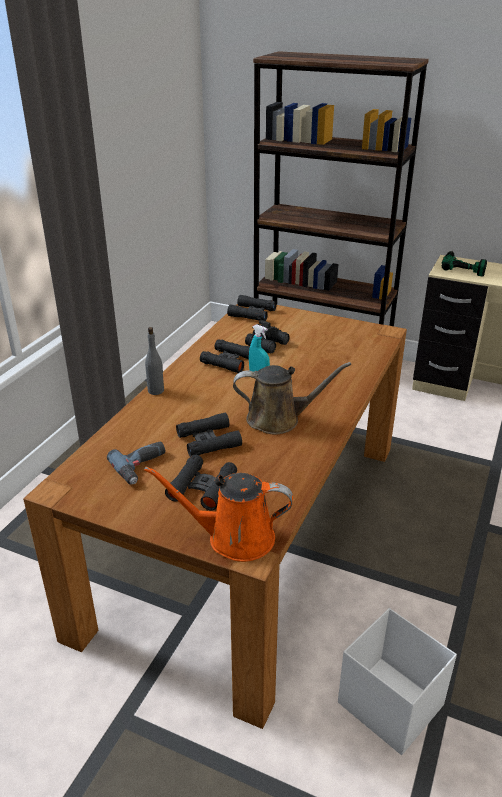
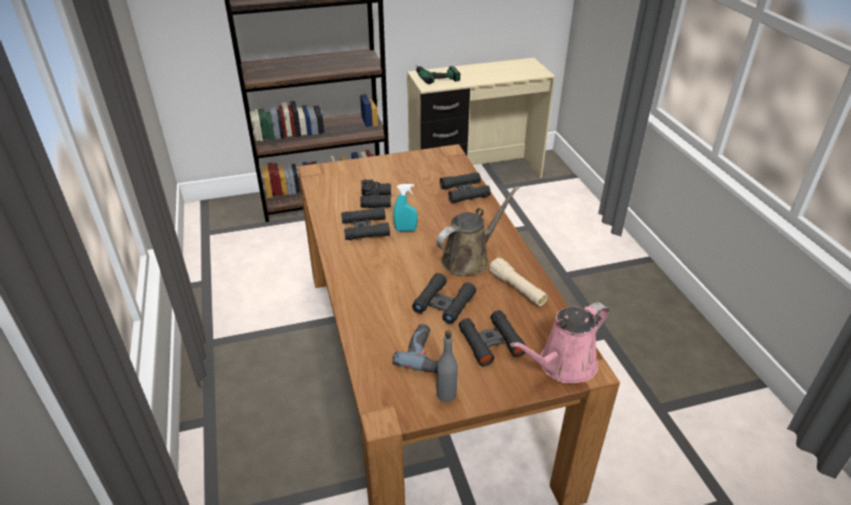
camera: 40 degrees left, 5 degrees up
(156, 390) = (342, 284): grey bottle -> grey bottle (446, 394)
(234, 538) = (563, 365): orange watering can -> pink watering can
(252, 313) = (325, 177): black binoculars -> black binoculars (464, 192)
(285, 461) = (517, 289): none -> beige flashlight
(389, 703) = (633, 428): white storage box -> none

